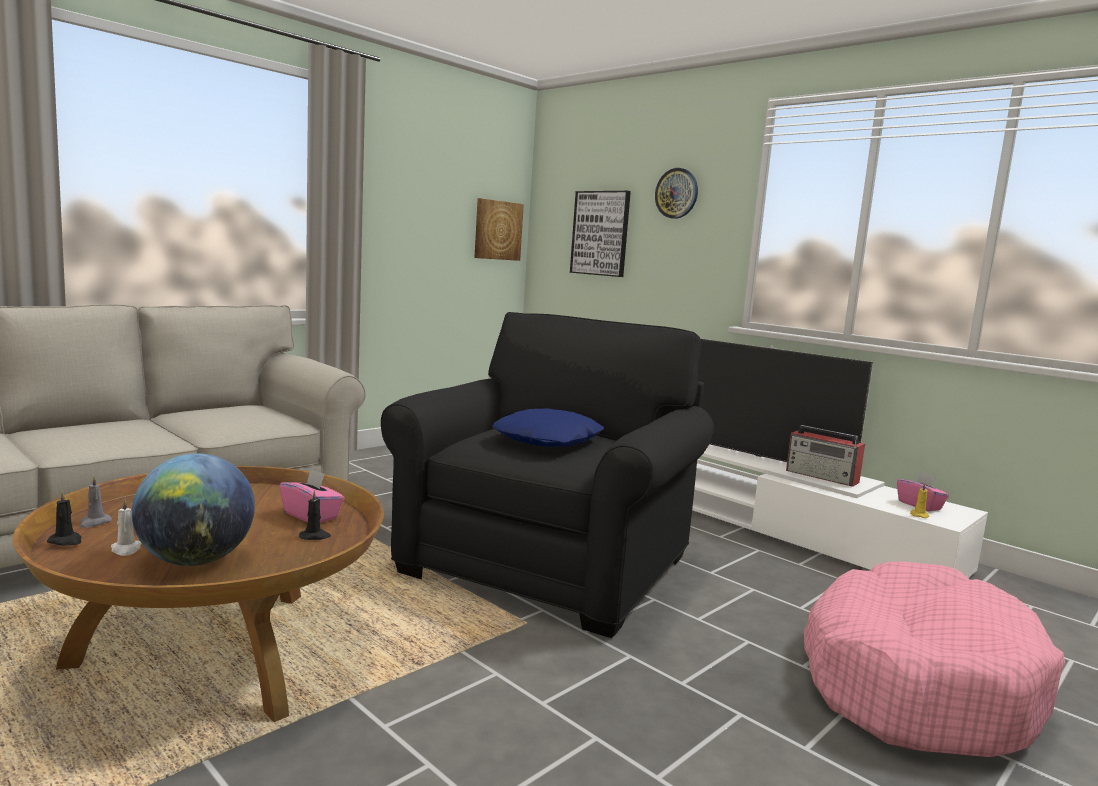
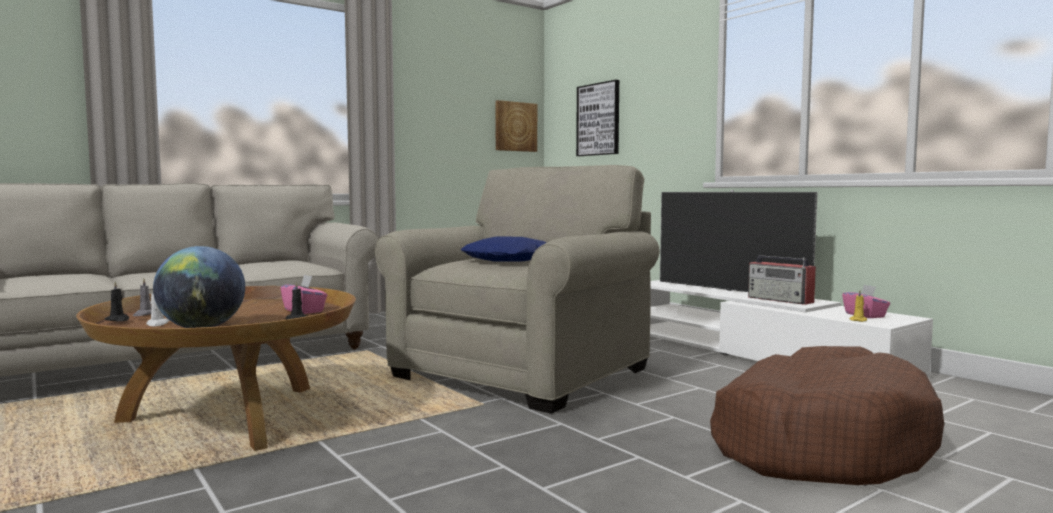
camera: 10 degrees right, 5 degrees down
(548, 565) = (522, 373): black armchair -> beige armchair
(677, 193) = (655, 75): wall clock -> none
(915, 683) = (817, 443): pink dog bed -> brown dog bed

